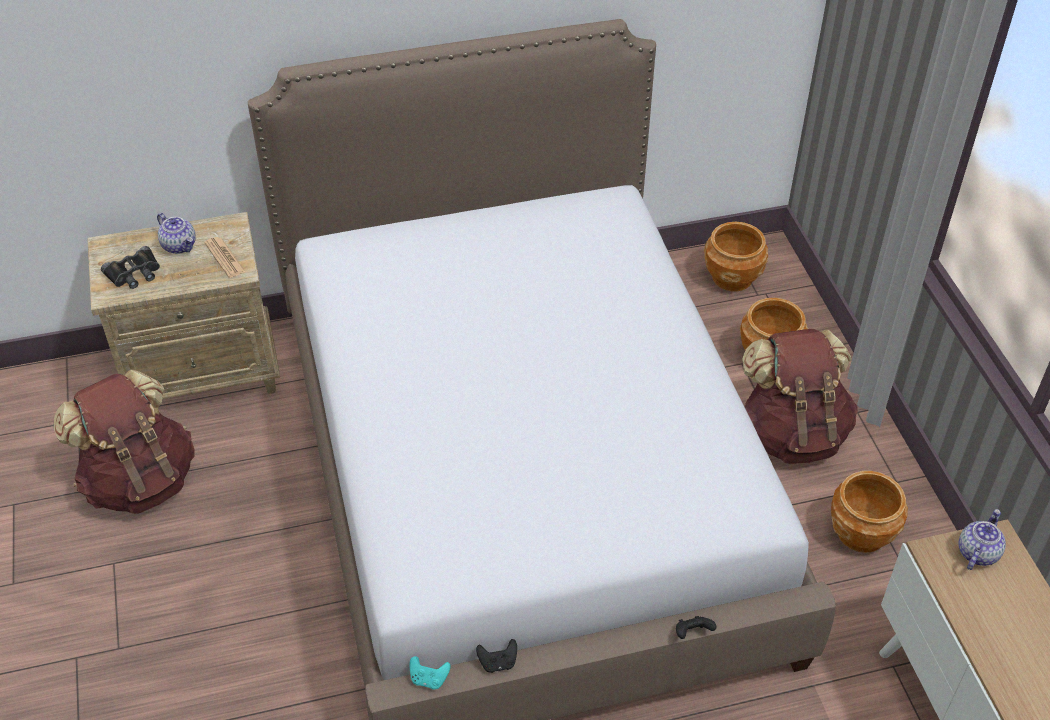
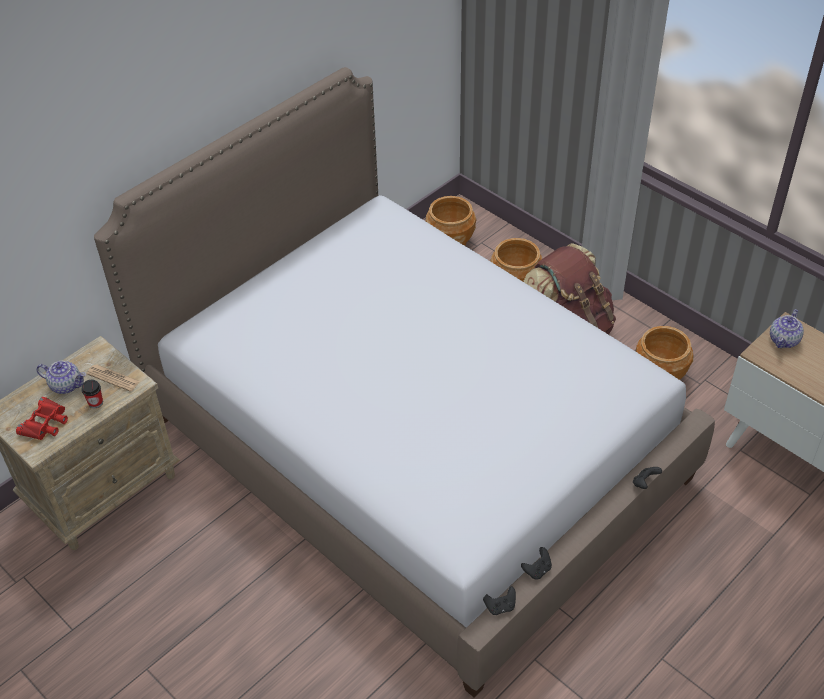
camera: 30 degrees left, 0 degrees up
(134, 273) = (46, 423): black binoculars -> red binoculars
(140, 480) = (116, 596): brown backpack -> none
(191, 274) = (95, 403): none -> cup
(429, 679) = (500, 606): turquoise game controller -> black game controller
(977, 552) = (784, 340): teapot -> teapot turned 150 degrees counterclockwise

